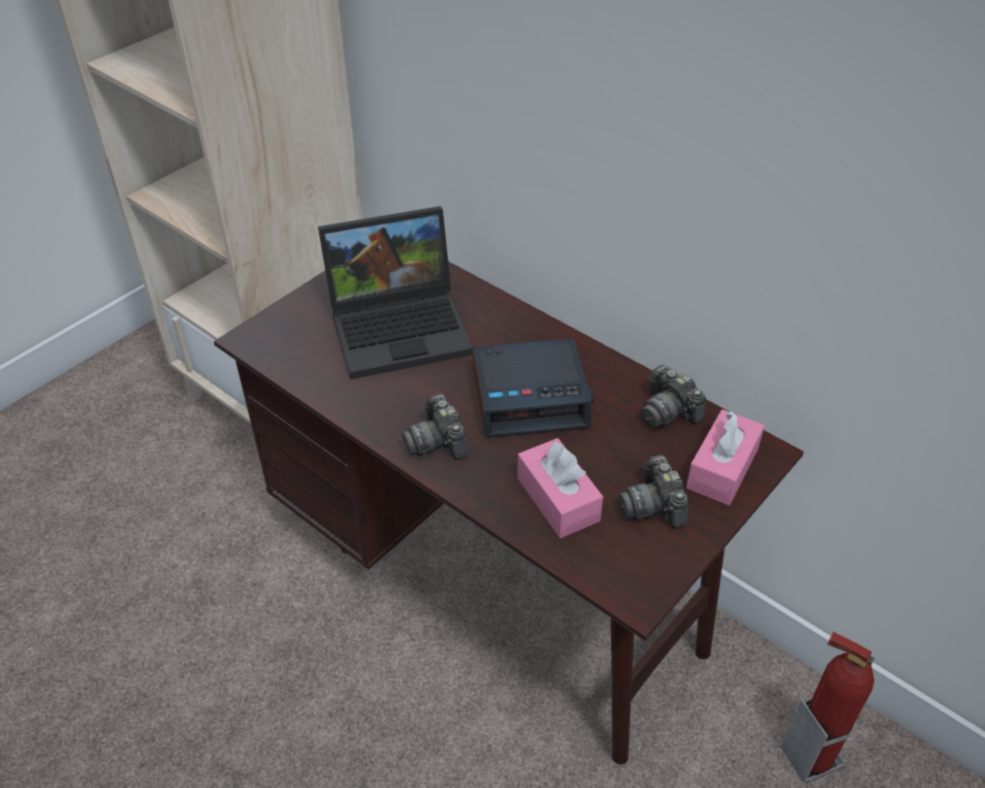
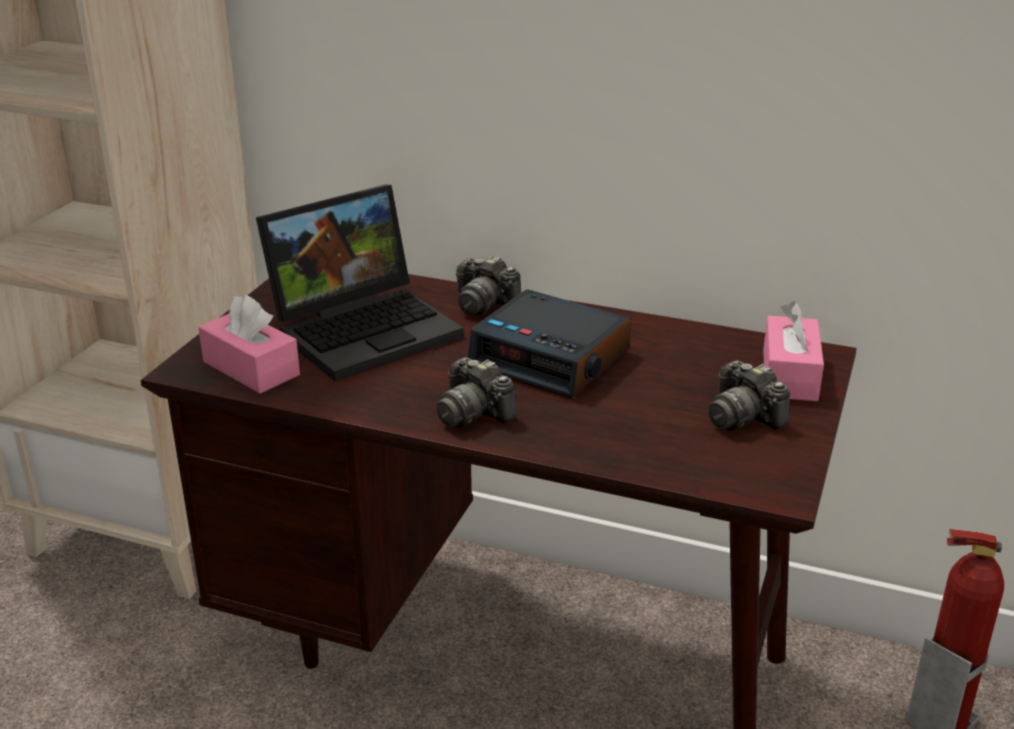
camera: 20 degrees left, 15 degrees down
(531, 397) = (552, 358): alarm clock -> alarm clock turned 60 degrees clockwise
(558, 499) = (640, 432): pink tissue box -> pink tissue box (251, 368)
(667, 411) = (702, 343): camera -> camera (483, 303)

